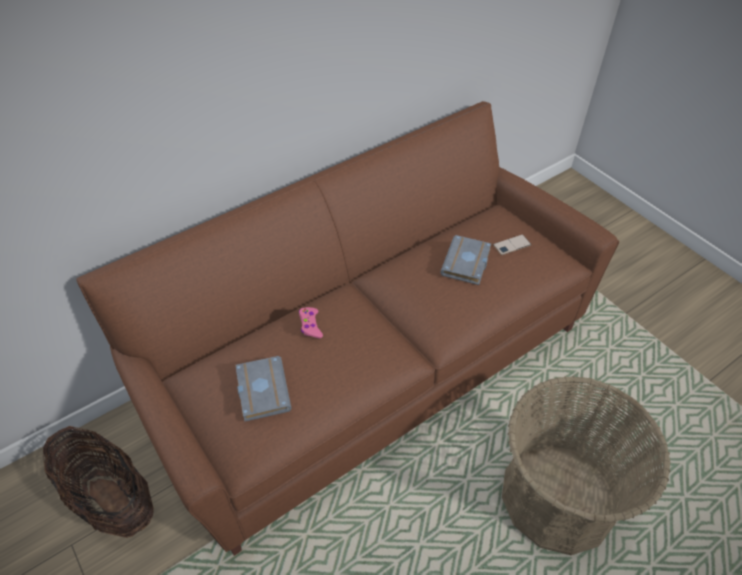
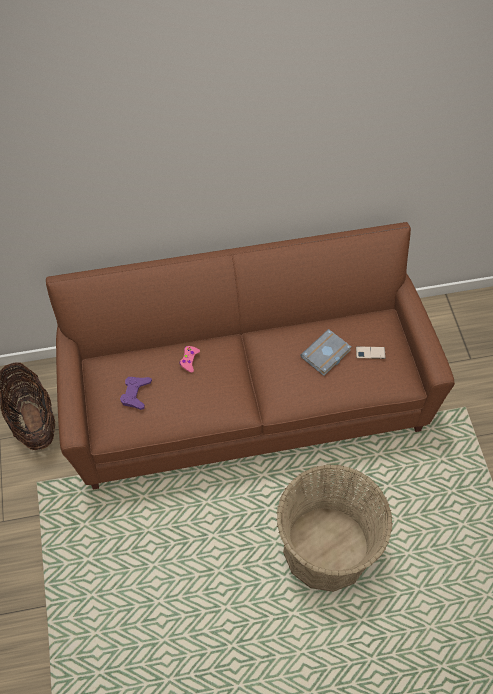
camera: 25 degrees right, 10 degrees up
(261, 390) = (136, 394): grey book -> purple game controller

